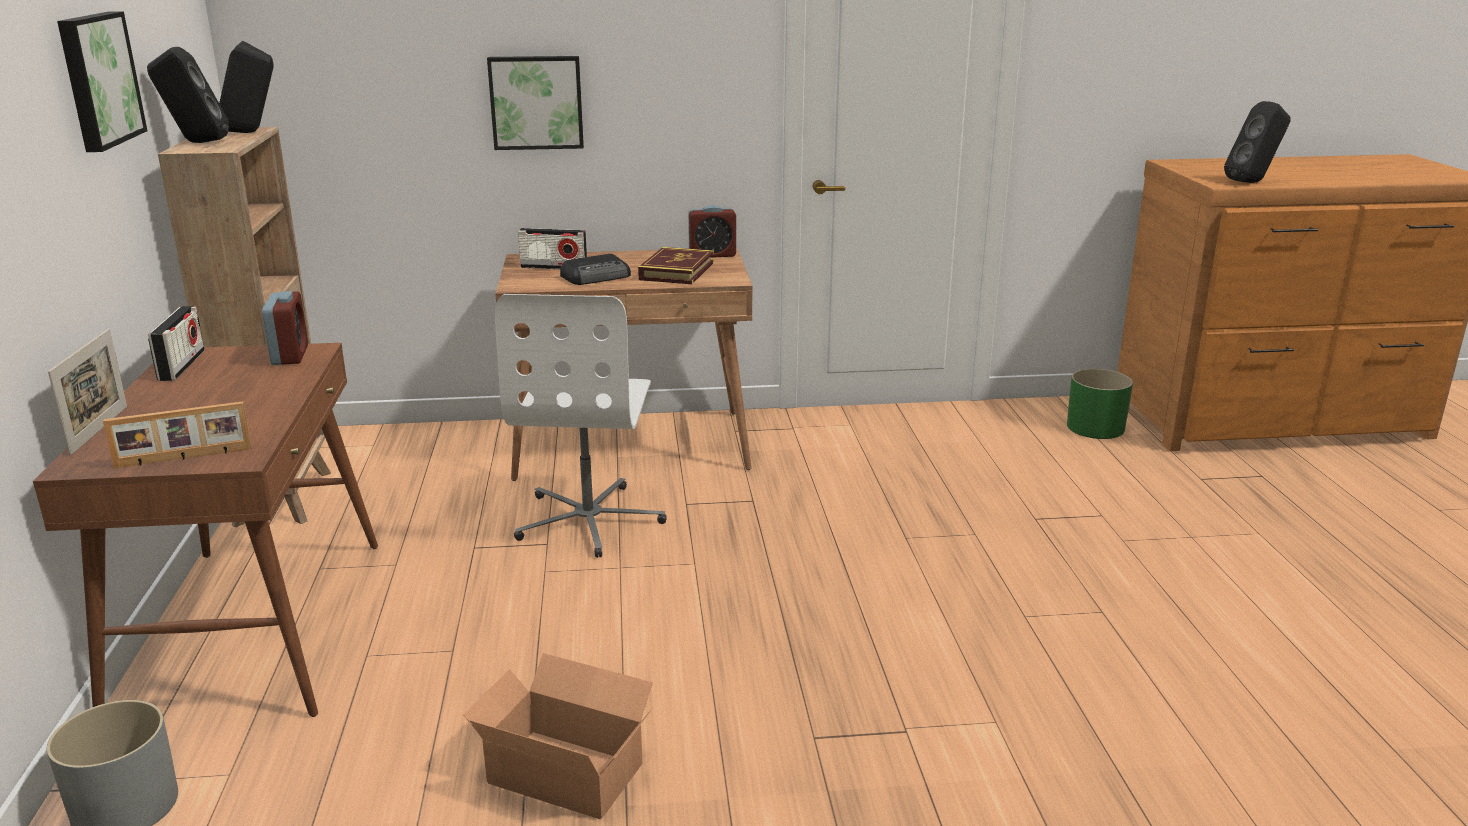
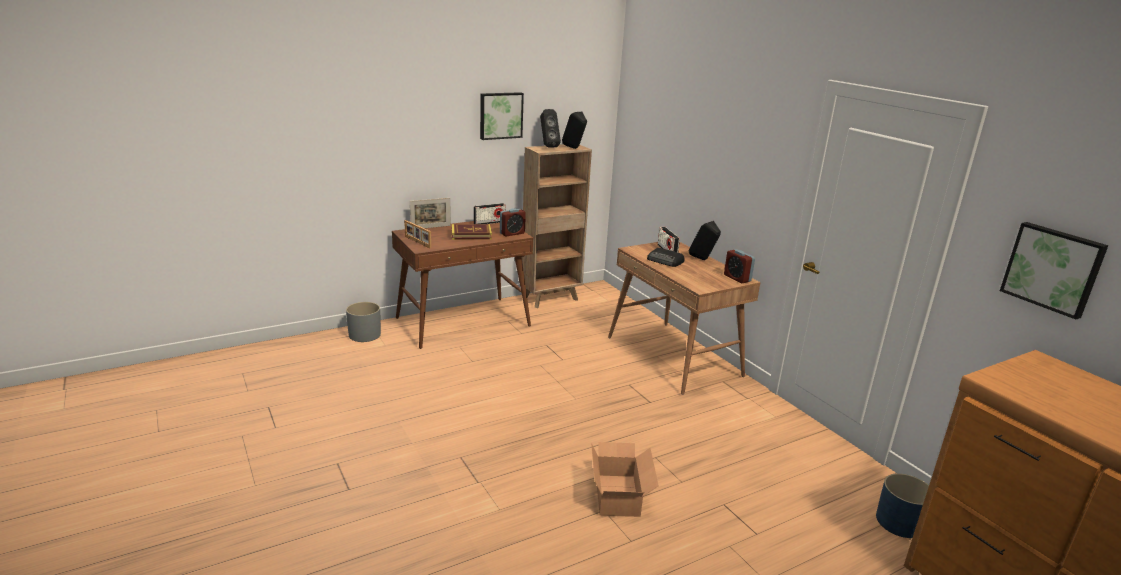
camera: 65 degrees right, 0 degrees up
(536, 102) = (702, 169): picture -> picture (1053, 268)
(565, 769) = (414, 403): cardboard box -> cardboard box (619, 494)
(590, 520) = (591, 364): white office chair -> none
(677, 271) = (697, 275): book -> book (471, 235)
(1095, 427) = (900, 522): green planter -> blue planter
(1253, 182) = (1021, 393): black speaker -> black speaker (703, 259)

